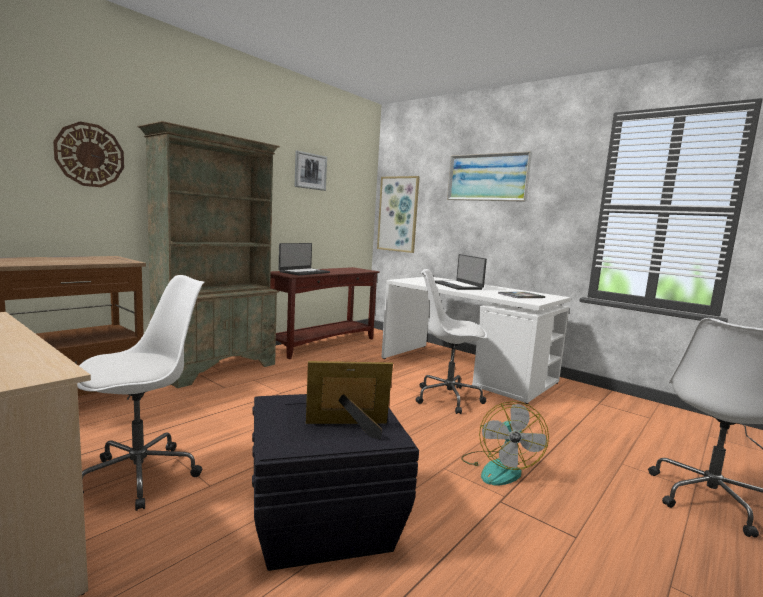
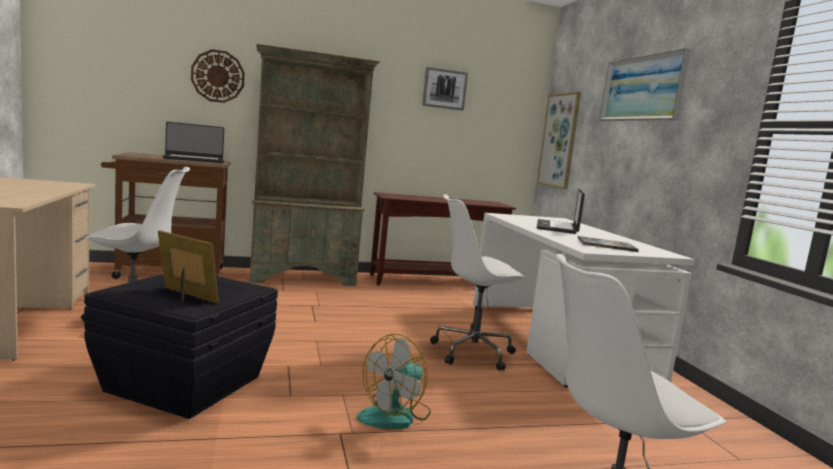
camera: 35 degrees right, 0 degrees up
(304, 272) = (414, 197): laptop -> laptop (194, 159)
(446, 398) = (470, 353): white office chair -> white office chair turned 60 degrees counterclockwise

